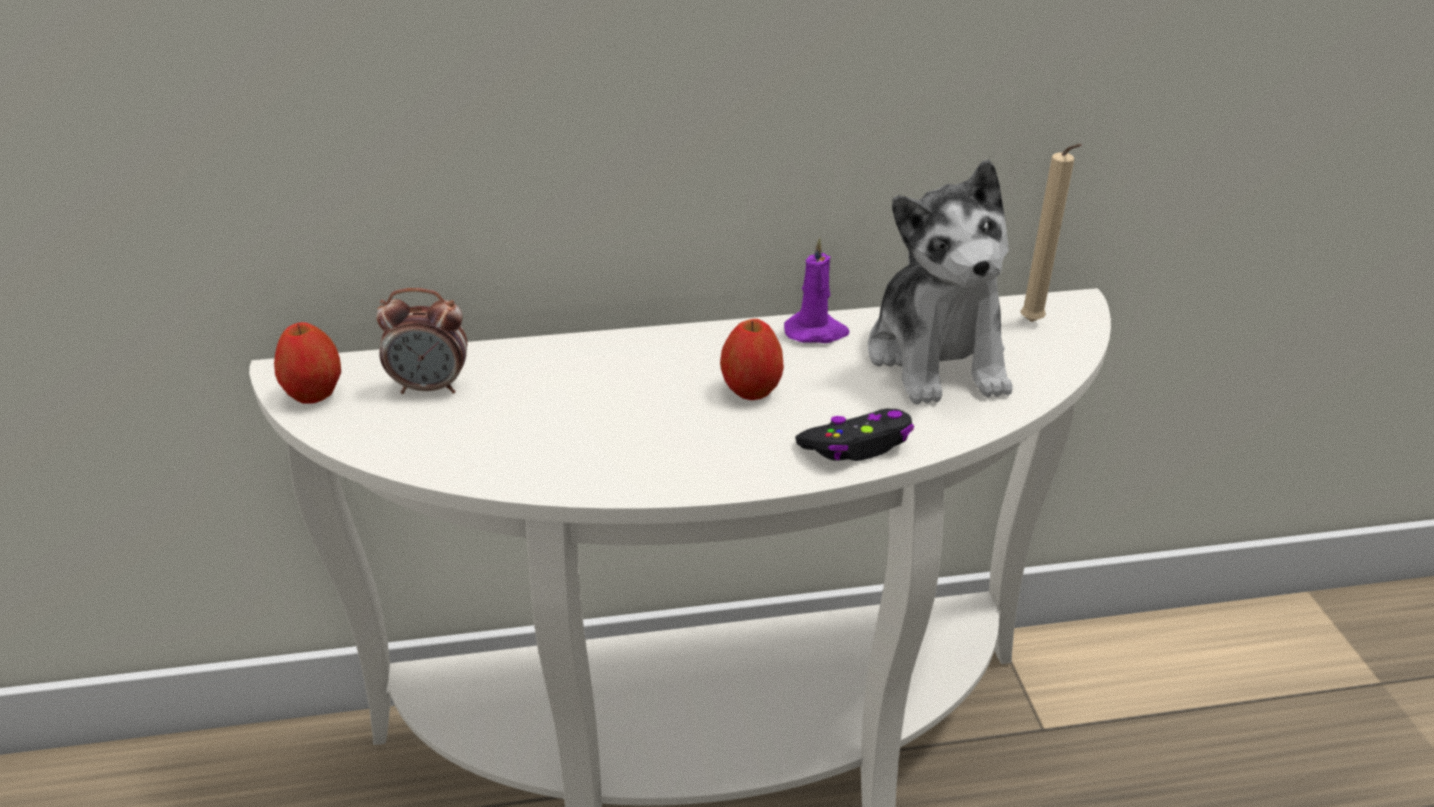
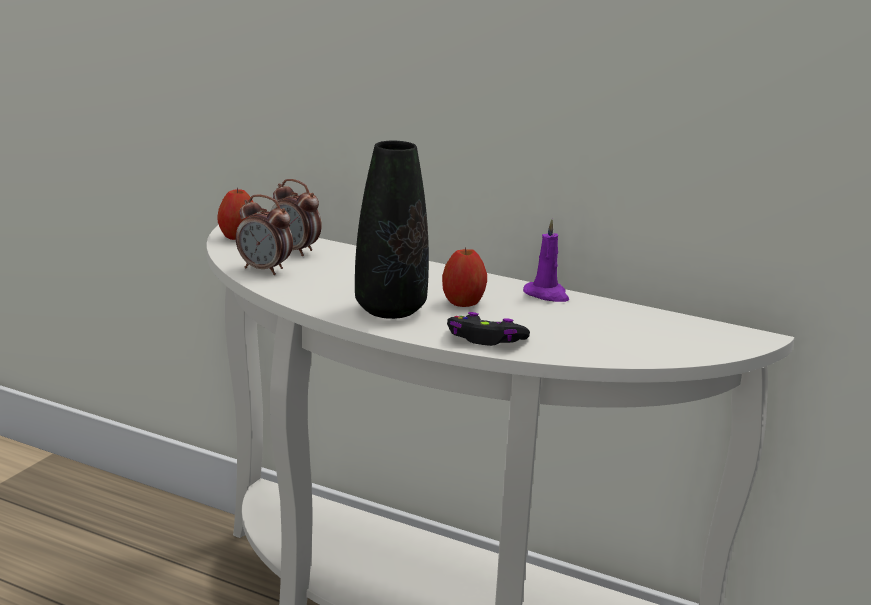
camera: 35 degrees right, 15 degrees down
(438, 445) = (265, 270): none -> alarm clock
(690, 445) = (390, 309): none -> black vase
(938, 357) = (607, 326): plush toy -> none
(1033, 324) = (706, 335): beige candle -> none

